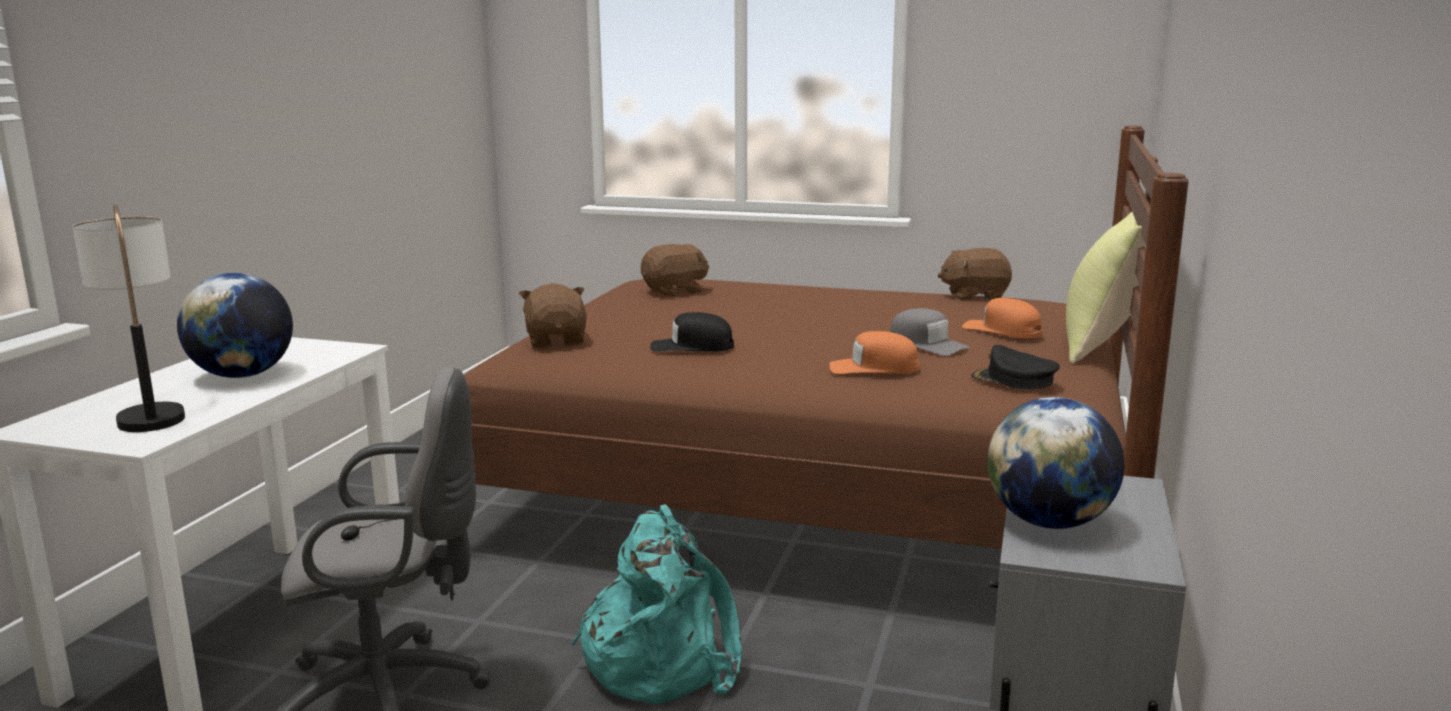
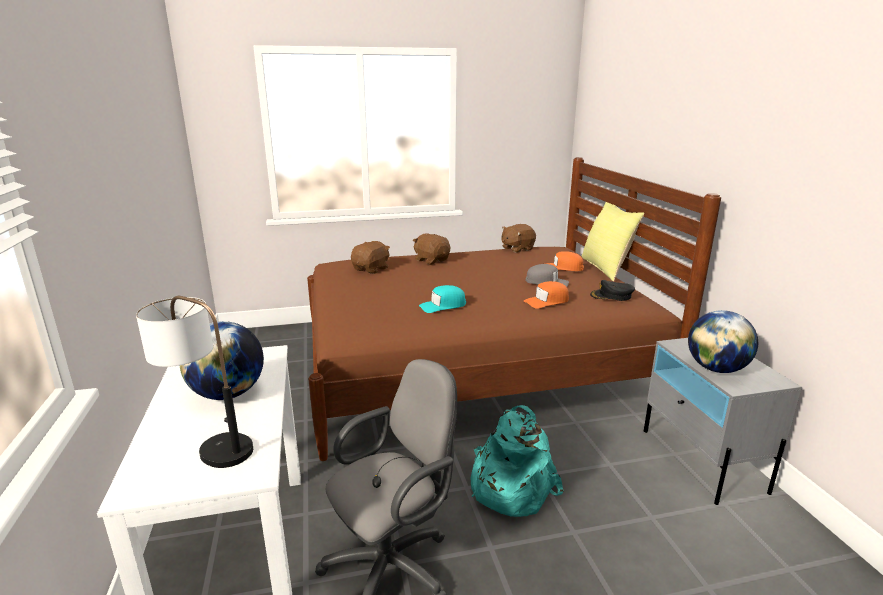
camera: 30 degrees left, 5 degrees up
(557, 341) = (359, 316): brown plush toy -> brown plush toy (431, 260)
(692, 347) = (443, 305): black cap -> turquoise cap

